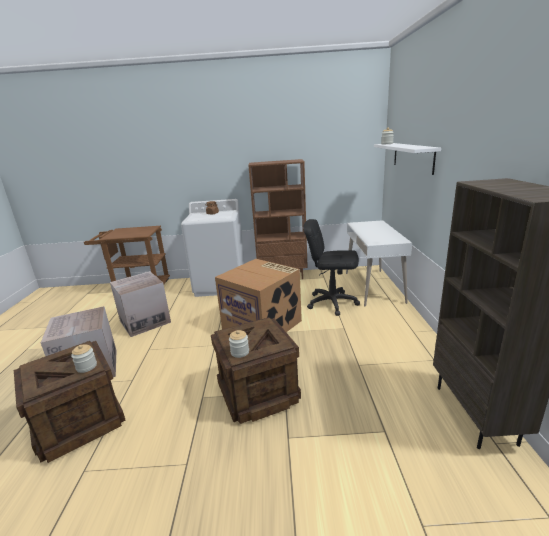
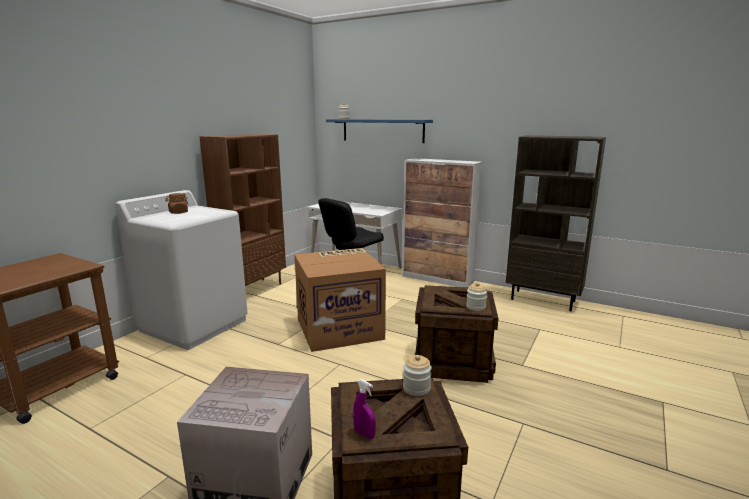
camera: 60 degrees left, 5 degrees down
(34, 366) = (364, 434): none -> purple spray bottle
(145, 321) = (187, 404): cardboard box -> none
(412, 157) = (382, 130): white shelf -> blue shelf
(416, 328) = (438, 279): none -> cabinet

